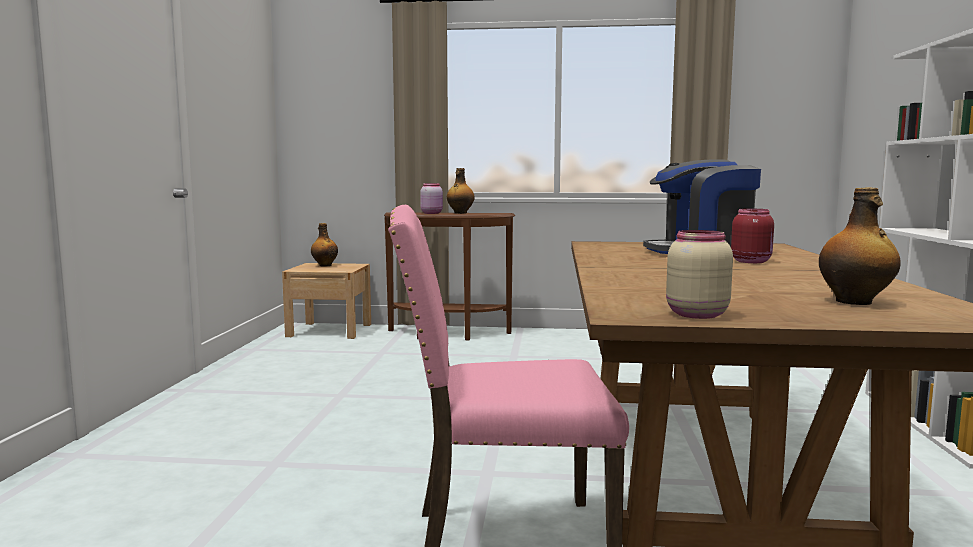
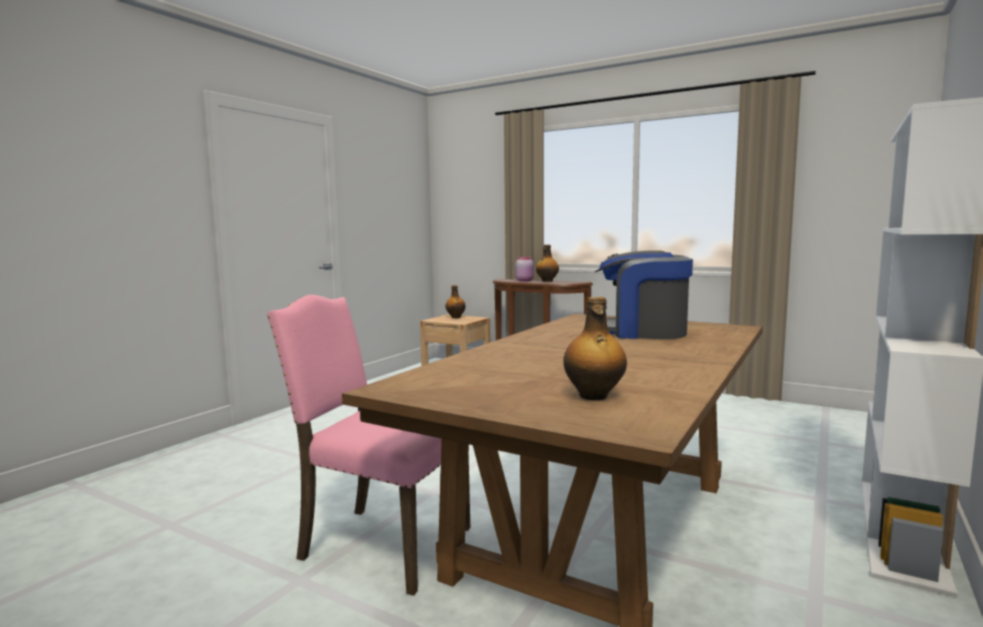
camera: 25 degrees right, 0 degrees up
(695, 314) = (431, 393): beige jar -> none
(751, 261) = (653, 345): red jar -> none

